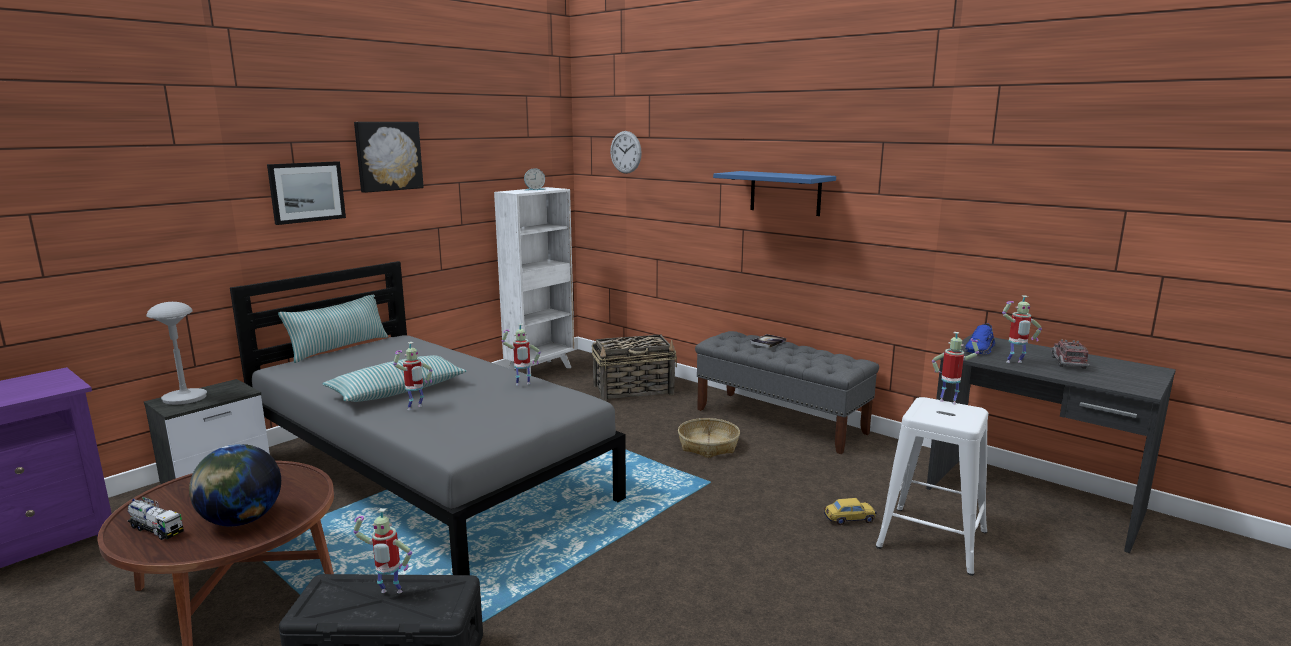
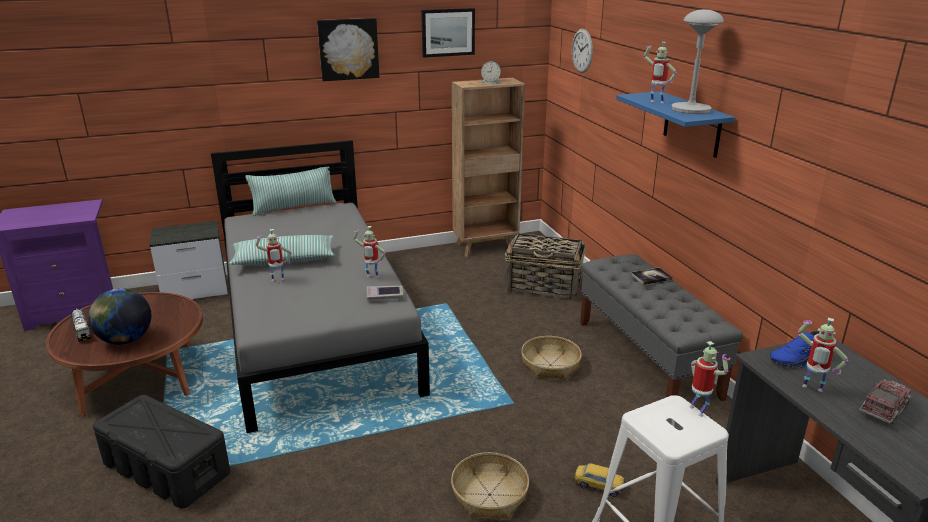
camera: 30 degrees right, 10 degrees up
(184, 398) = (173, 231): grey table lamp -> grey table lamp (690, 110)
(307, 192) = (275, 79): picture -> picture (448, 32)
(389, 593) = (162, 425): toy robot -> toy robot (656, 102)
(540, 370) = (486, 247): white bookcase -> brown bookcase
(560, 396) = (385, 296): none -> book
(772, 557) = (490, 495): none -> basket

